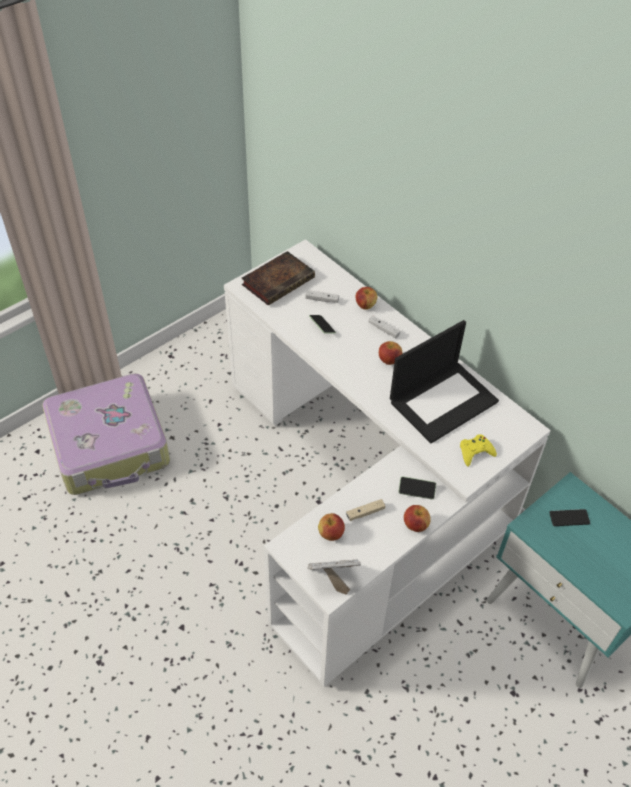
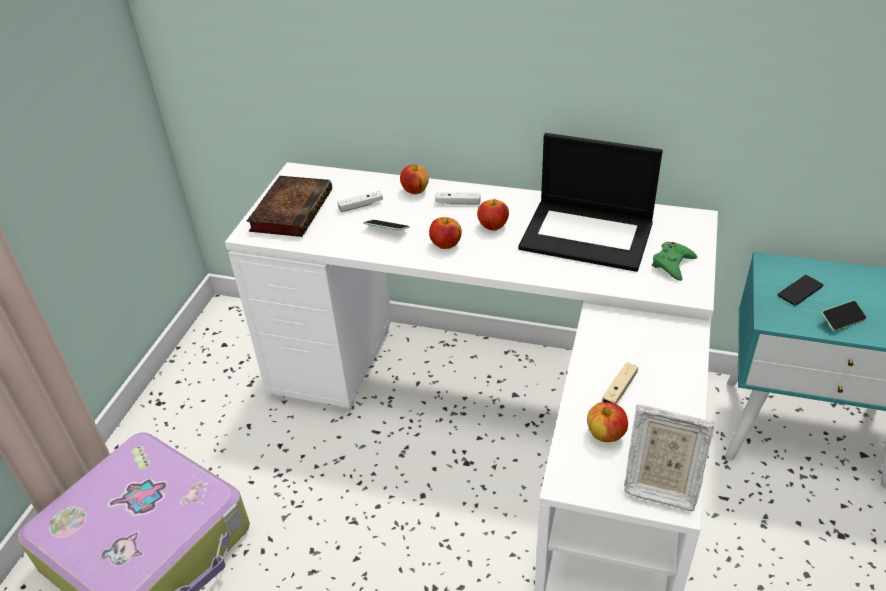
camera: 30 degrees left, 10 degrees down
(332, 578) = (660, 484): picture frame -> picture frame turned 120 degrees counterclockwise
(415, 525) = (685, 371): apple -> apple (445, 244)
(416, 491) = (648, 336): phone -> phone (842, 320)
(443, 400) = (588, 235): laptop -> laptop turned 90 degrees clockwise
(475, 452) = (672, 264): yellow game controller -> green game controller

